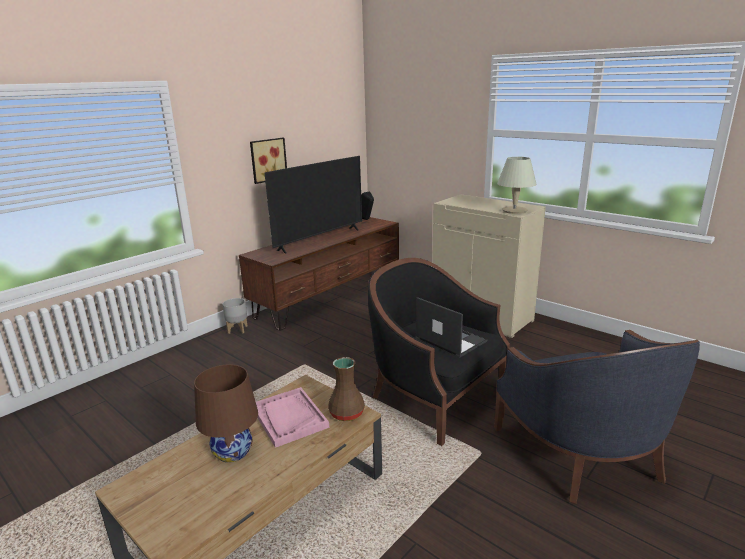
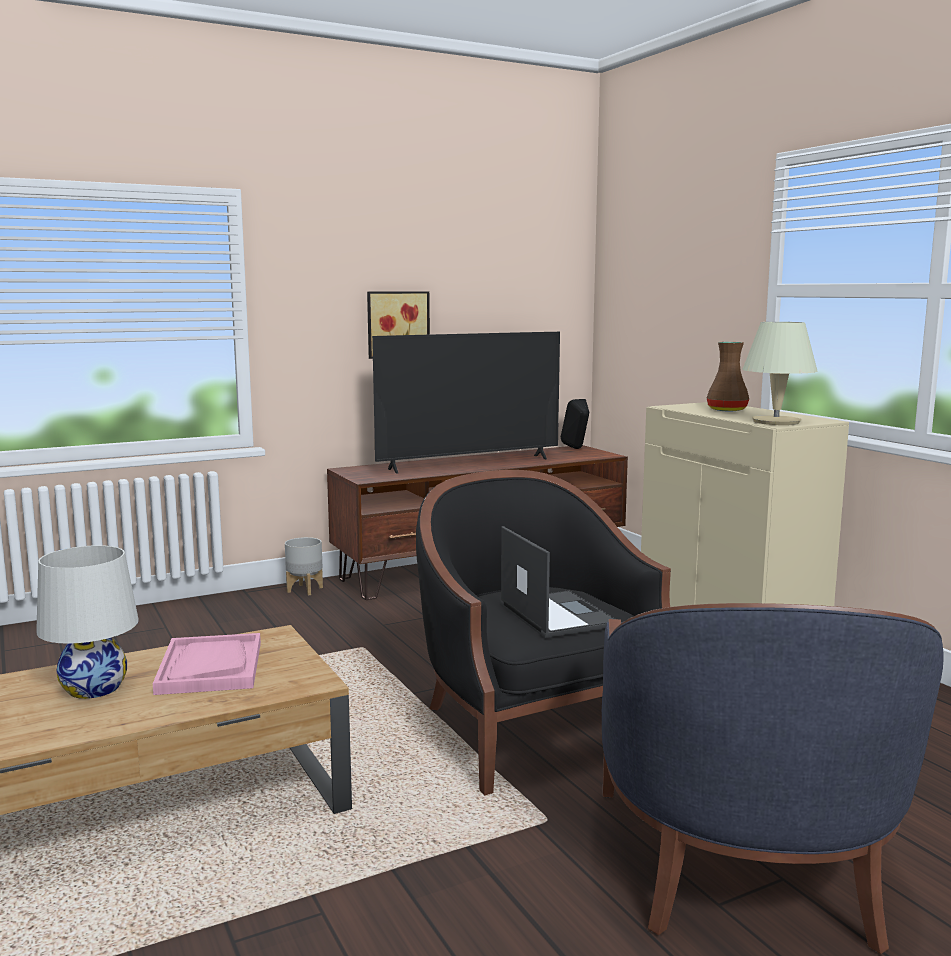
camera: 20 degrees right, 10 degrees down
(233, 452) = (94, 688): brown table lamp -> white table lamp
(346, 413) = (296, 677): brown vase -> brown vase (726, 410)

